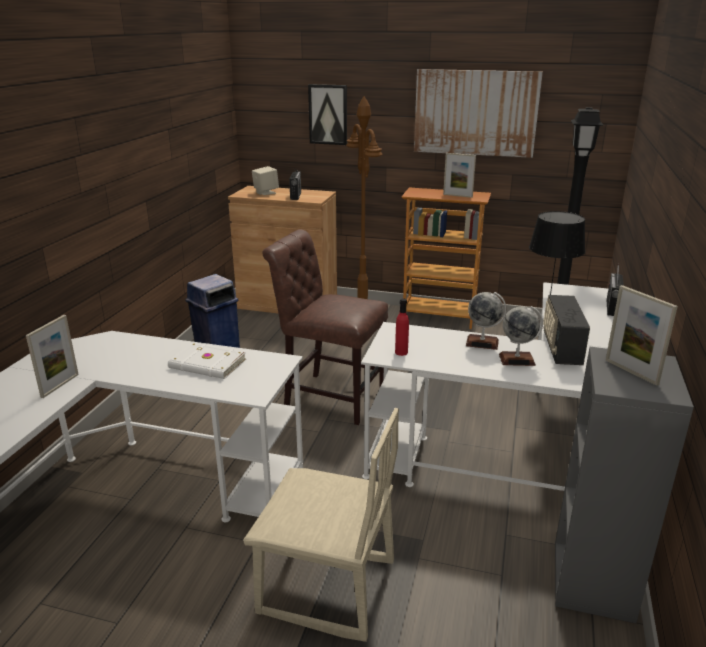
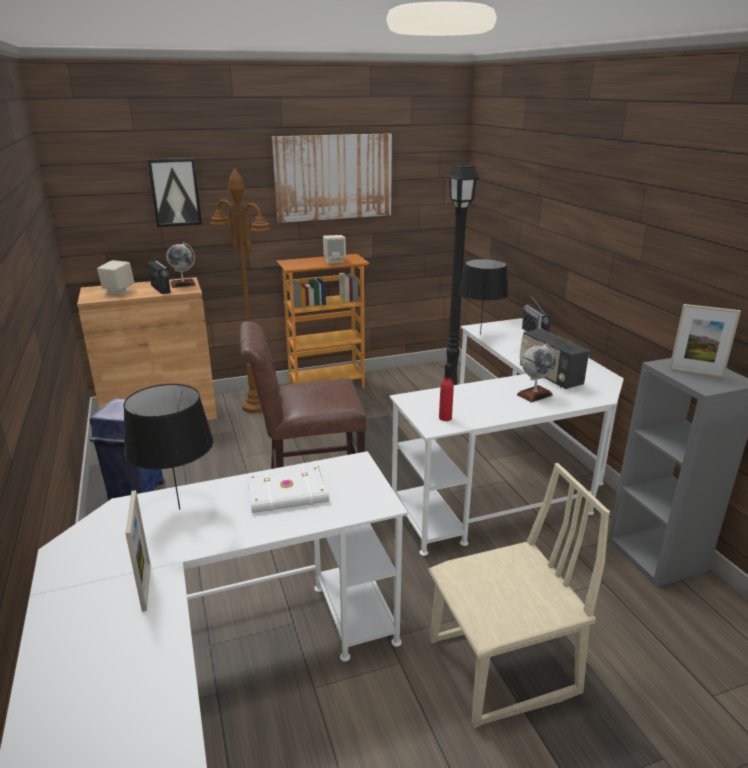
camera: 35 degrees left, 0 degrees up
(135, 350) = (179, 509): none -> black table lamp
(457, 196) = (334, 261): picture frame -> beige speaker
(482, 343) = (492, 389): globe -> globe (183, 284)

